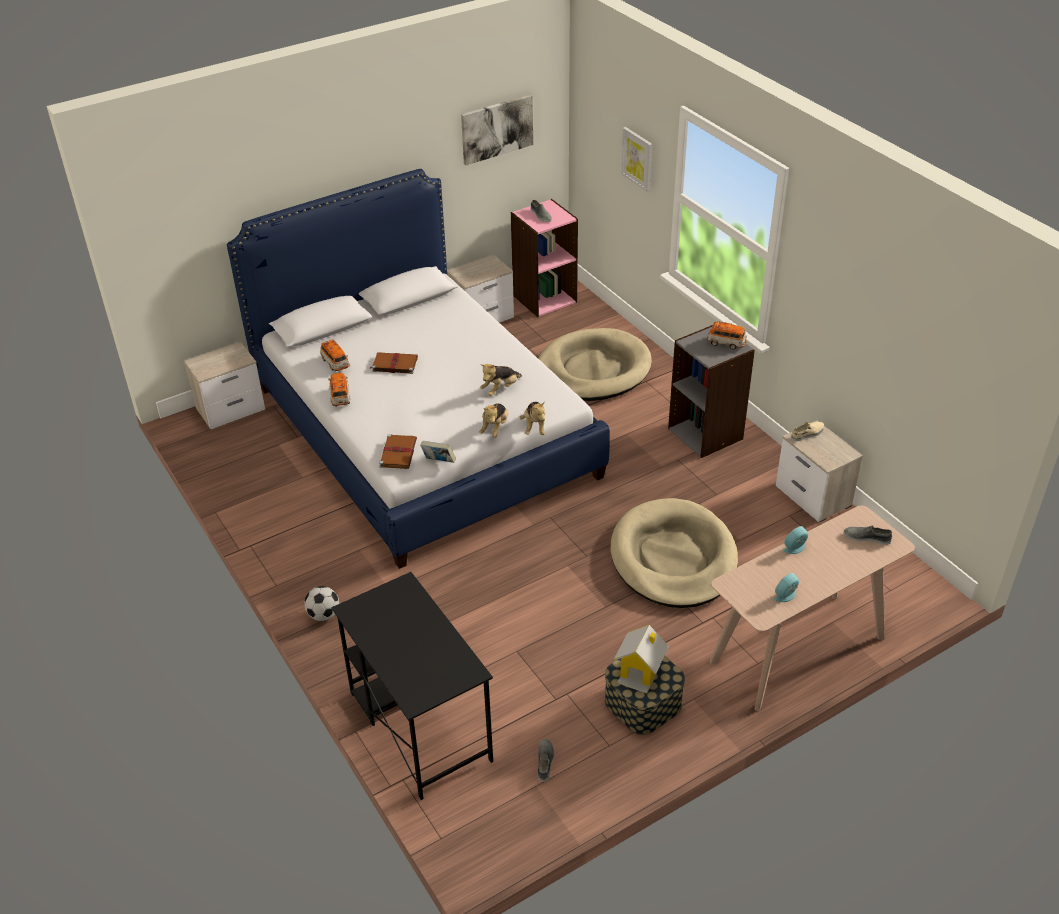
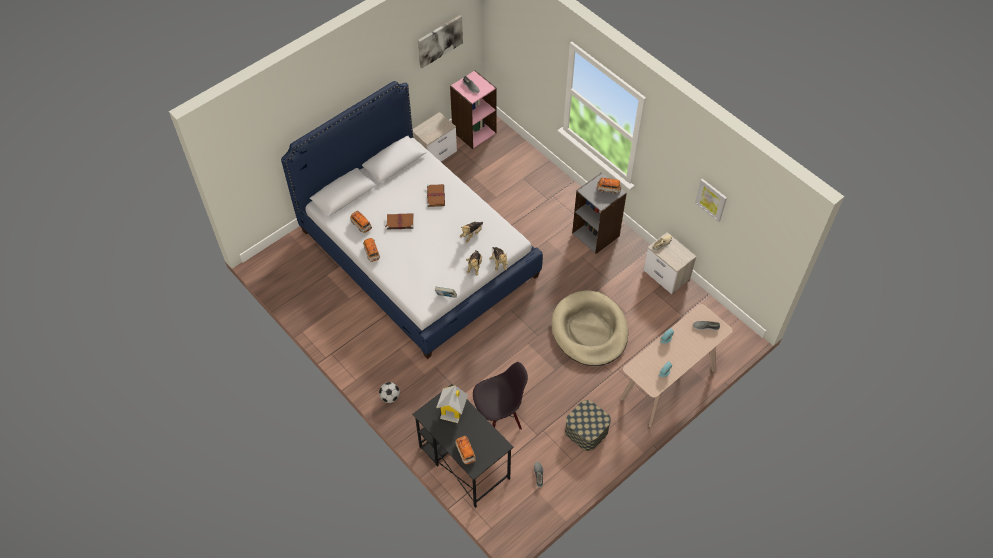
camera: 10 degrees left, 15 degrees up
(232, 409) = (288, 250): nightstand -> none
(398, 453) = (420, 293): brown book -> brown book (435, 196)
(406, 674) = (465, 452): none -> toy car
(496, 664) = (499, 417): none -> black chair
(592, 370) = (517, 191): beige dog bed -> none
(637, 159) = (538, 60): picture -> picture (711, 199)
(640, 673) = (585, 418): toy house -> toy house (453, 410)

